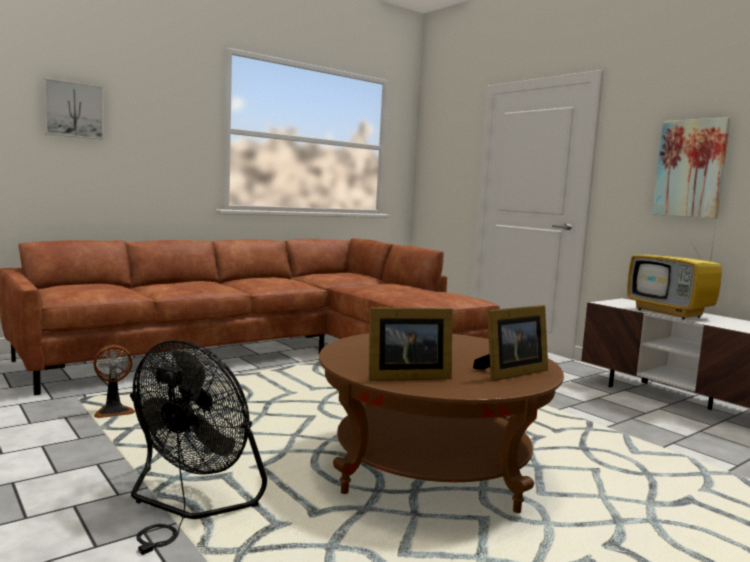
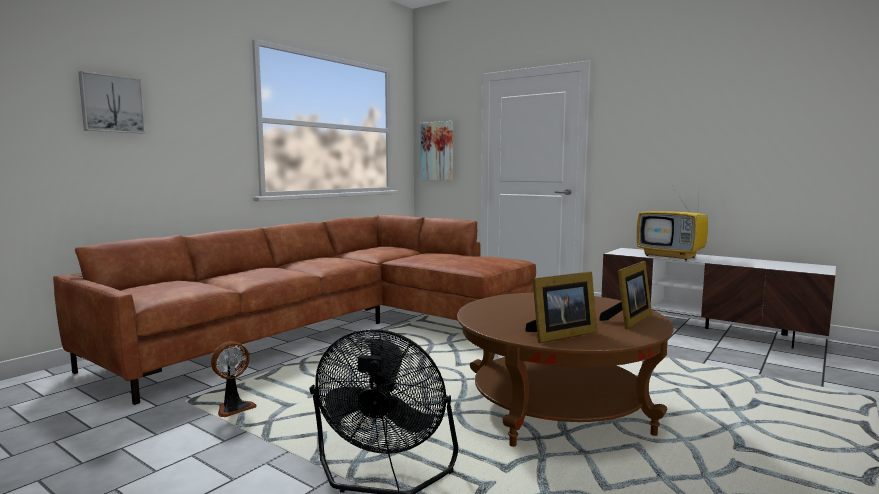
camera: 15 degrees left, 0 degrees up
(690, 168) = (671, 140): picture -> picture (437, 151)

